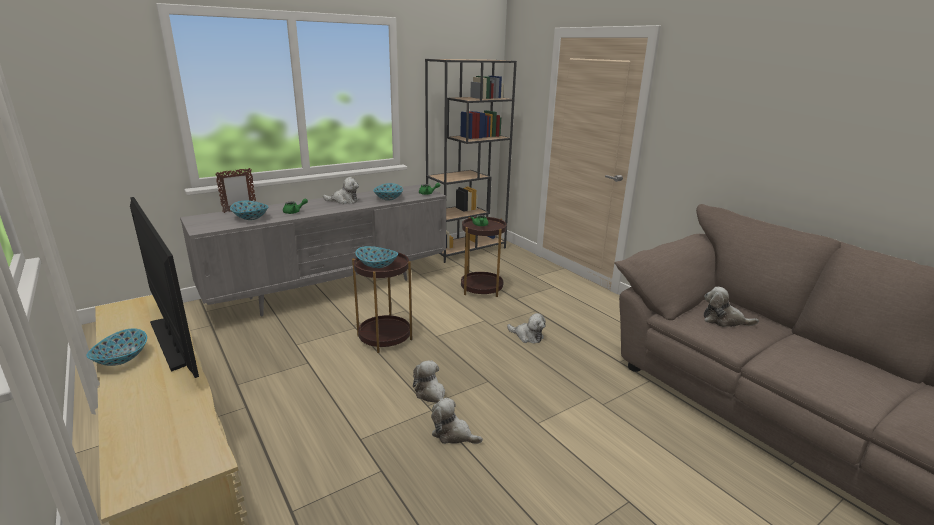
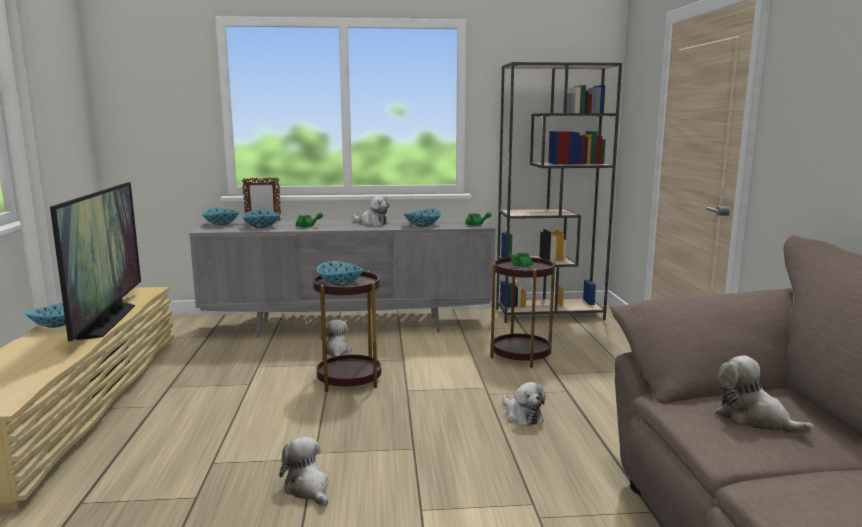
camera: 30 degrees right, 10 degrees down
(202, 219) = (221, 224): none -> bowl
(431, 394) = (332, 443): plush toy -> plush toy (337, 351)

